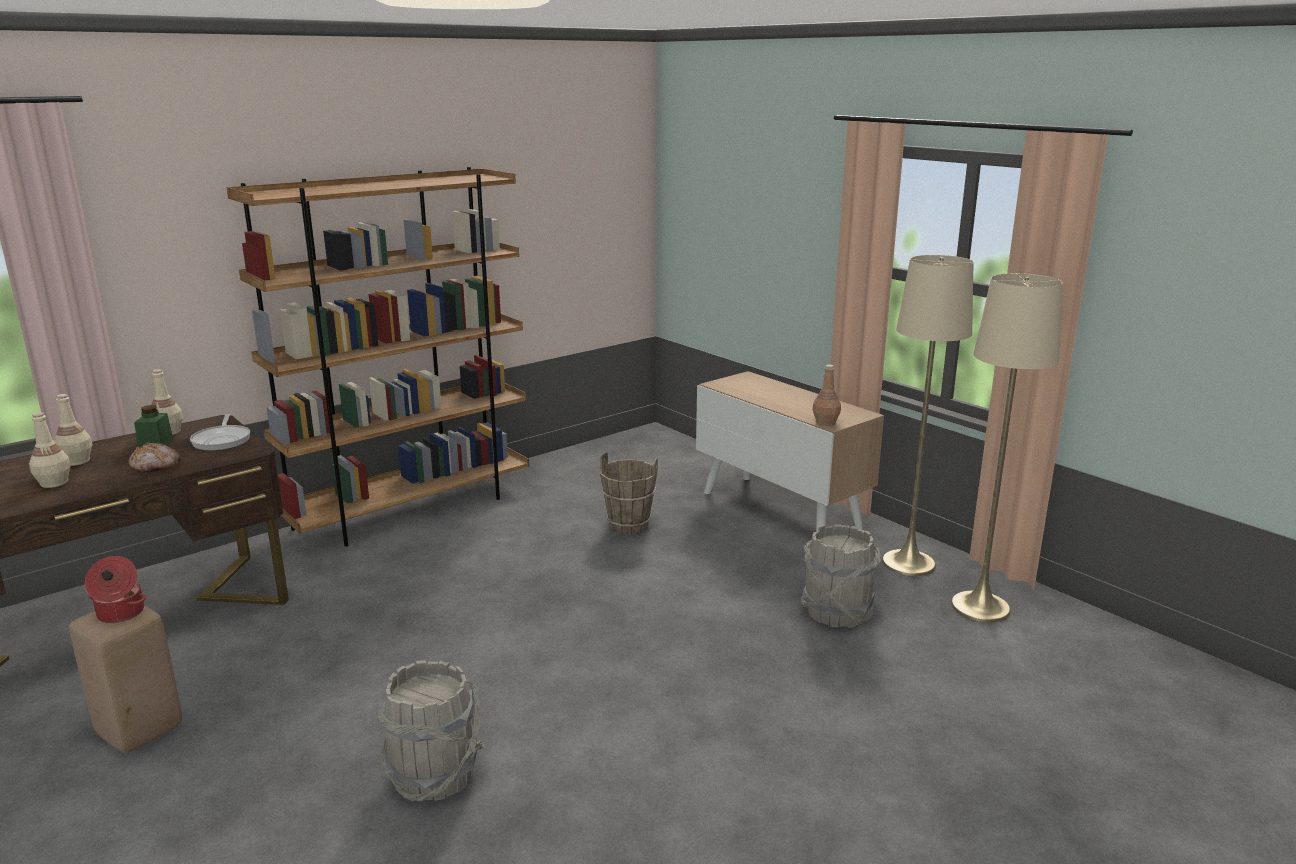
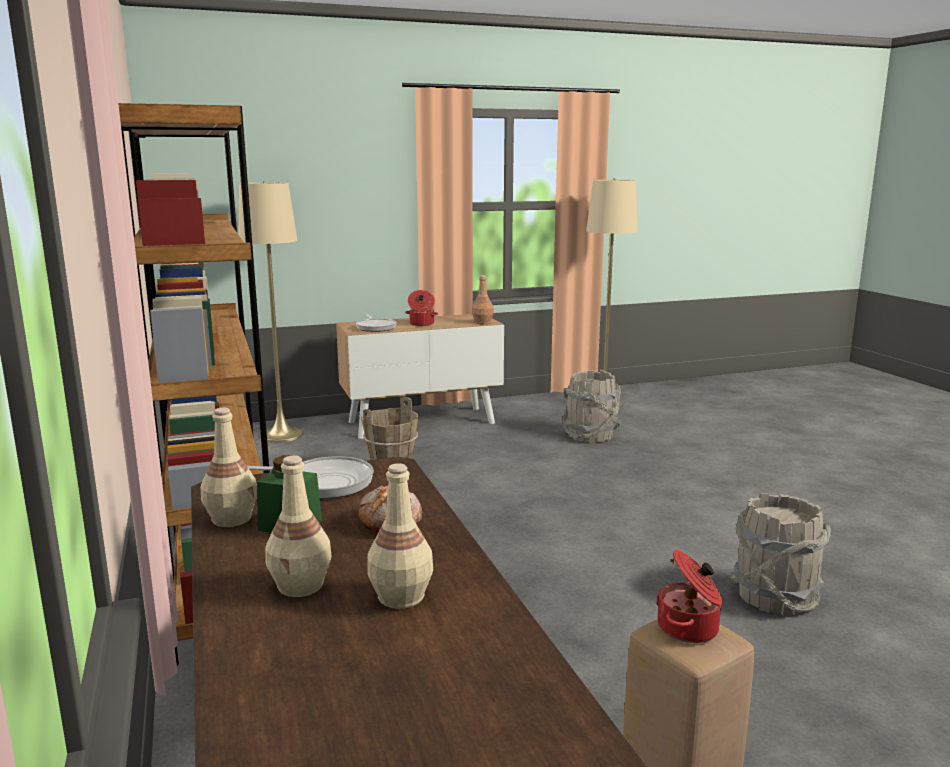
camera: 70 degrees left, 5 degrees down
(743, 387) = (375, 327): none -> frying pan
(782, 400) = (421, 324): none -> cooking pot
(908, 563) = (537, 407): beige floor lamp -> beige floor lamp (281, 435)

